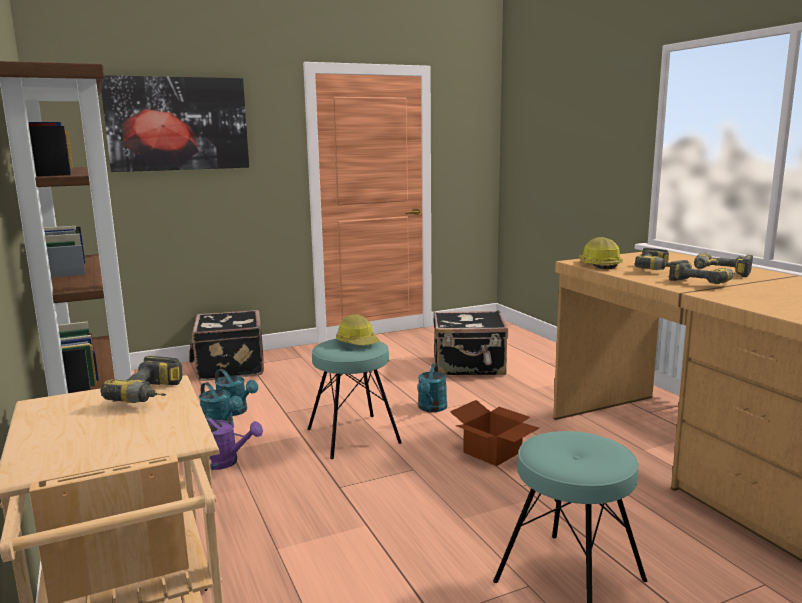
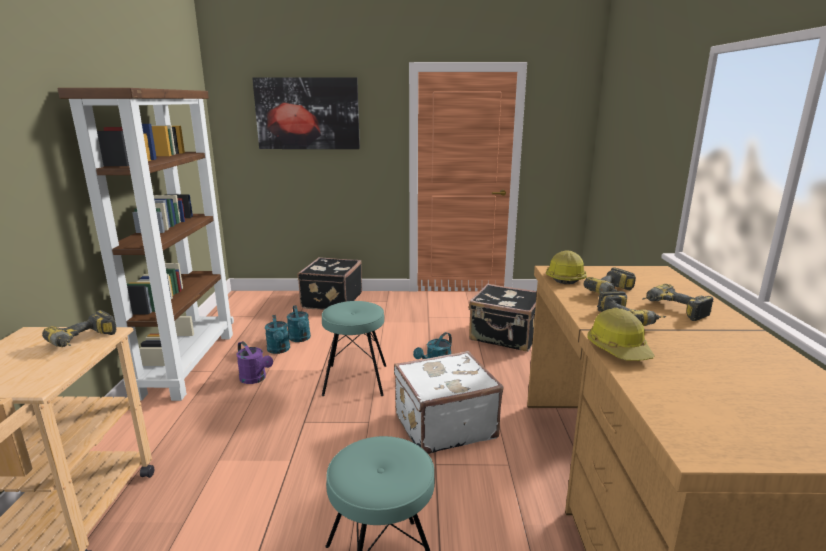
camera: 25 degrees right, 5 degrees up
(358, 342) = (362, 308): hard hat -> hard hat (619, 349)
(493, 453) = (443, 425): cardboard box -> white suitcase

